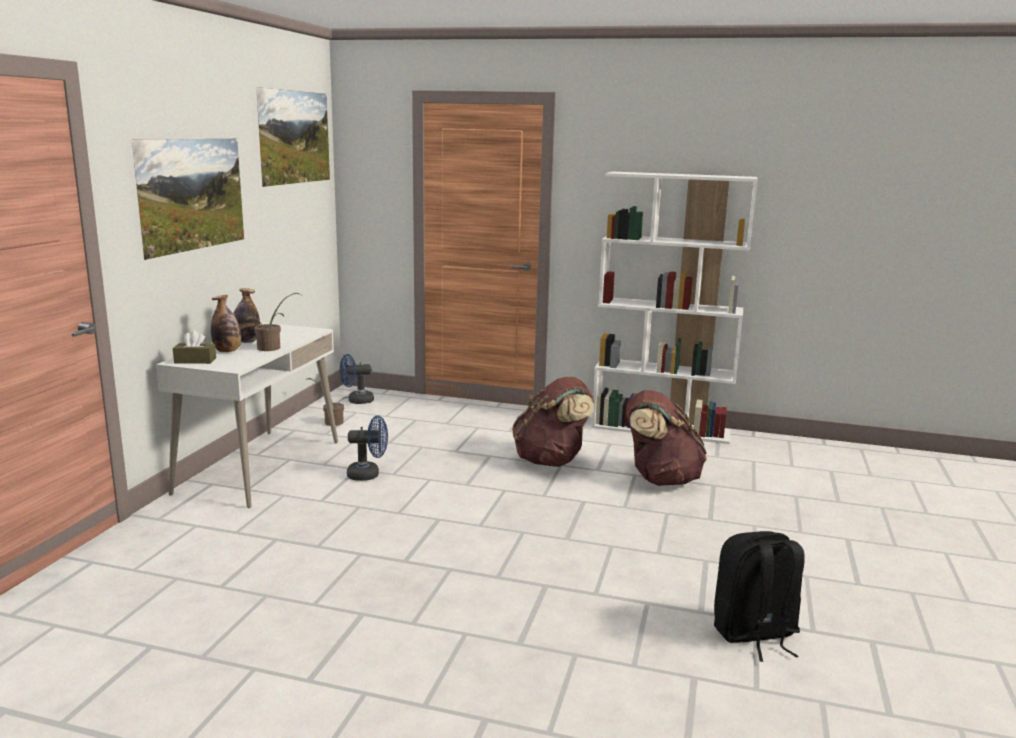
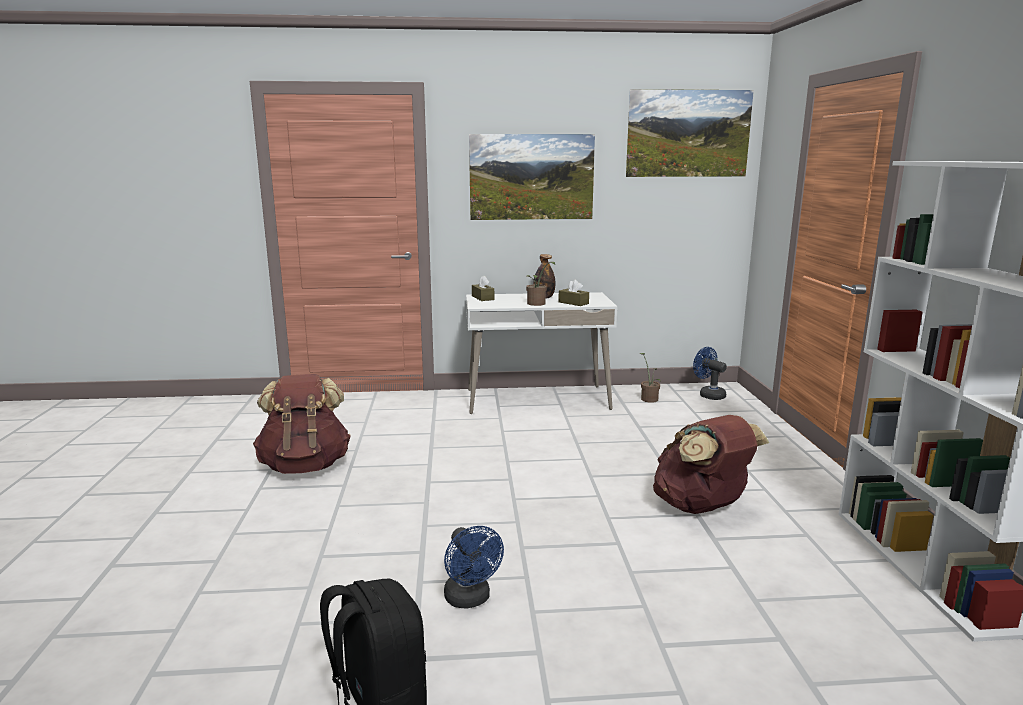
camera: 70 degrees right, 0 degrees up
(227, 351) = (514, 298): bottle -> none
(292, 337) = (573, 303): none -> brown tissue box
(369, 475) = (565, 435): blue fan -> blue fan (470, 599)
(660, 479) = (743, 588): brown backpack -> brown backpack (305, 465)

